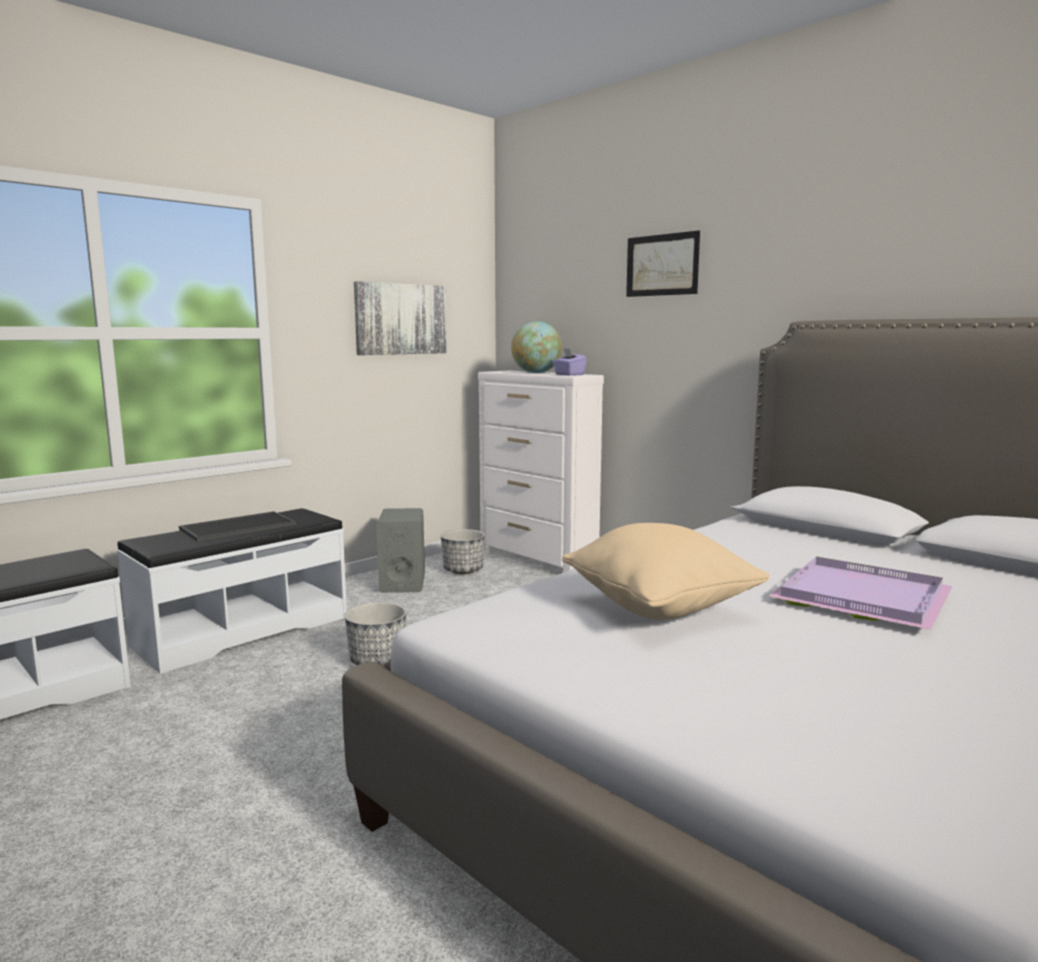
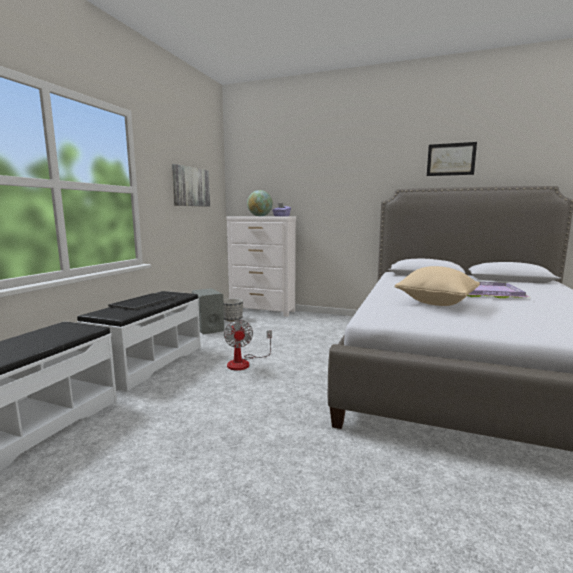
camera: 25 degrees left, 0 degrees up
(378, 660) = (244, 363): planter -> fan
(662, 265) = (326, 163): picture -> picture (451, 159)

